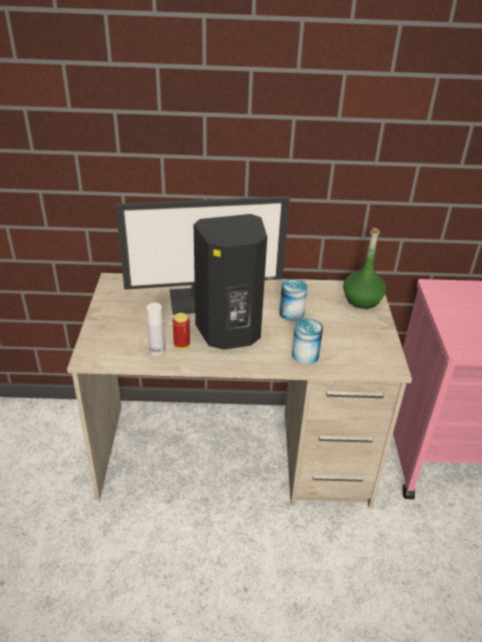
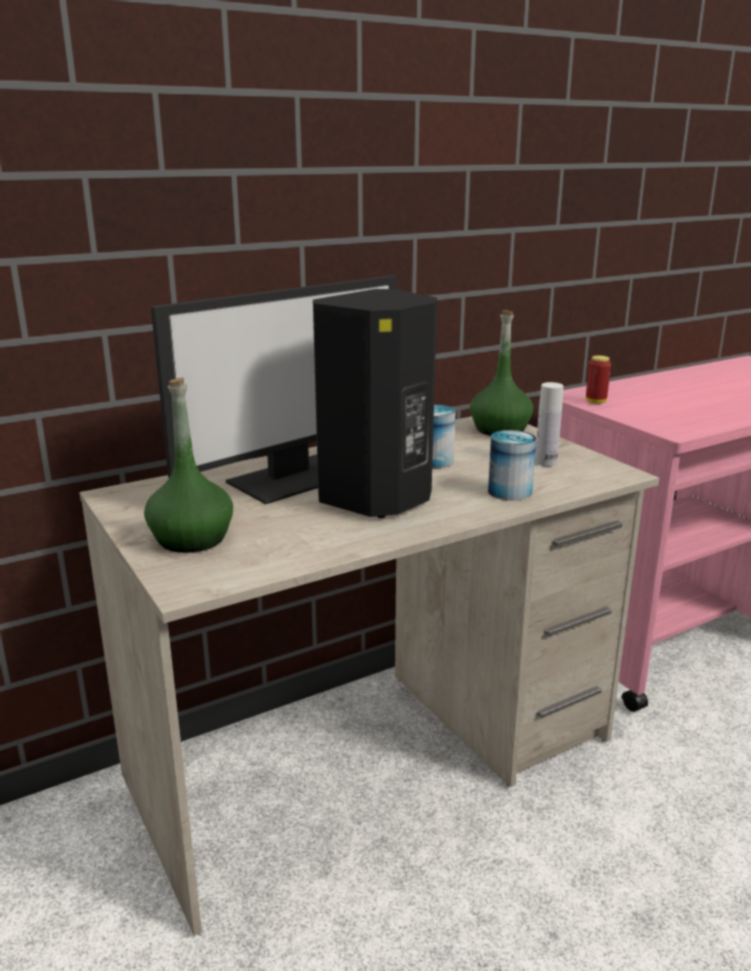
camera: 30 degrees left, 15 degrees down
(118, 326) = (191, 539): none -> green bottle
(157, 351) = (295, 546): white bottle -> white bottle (545, 462)
(182, 345) = (326, 530): can -> can (595, 402)

